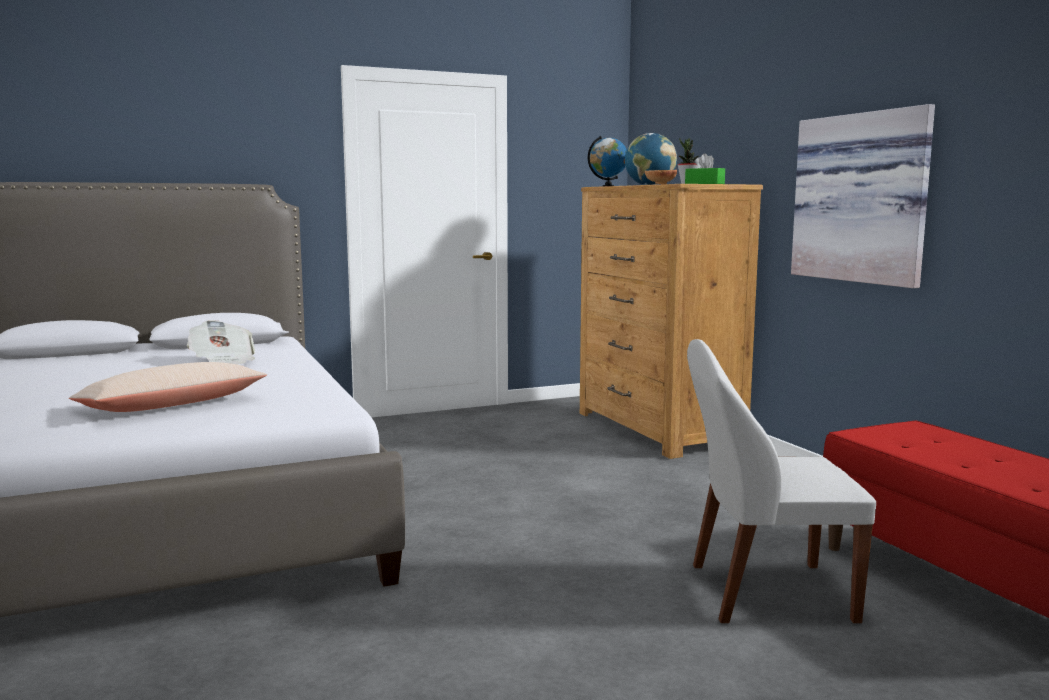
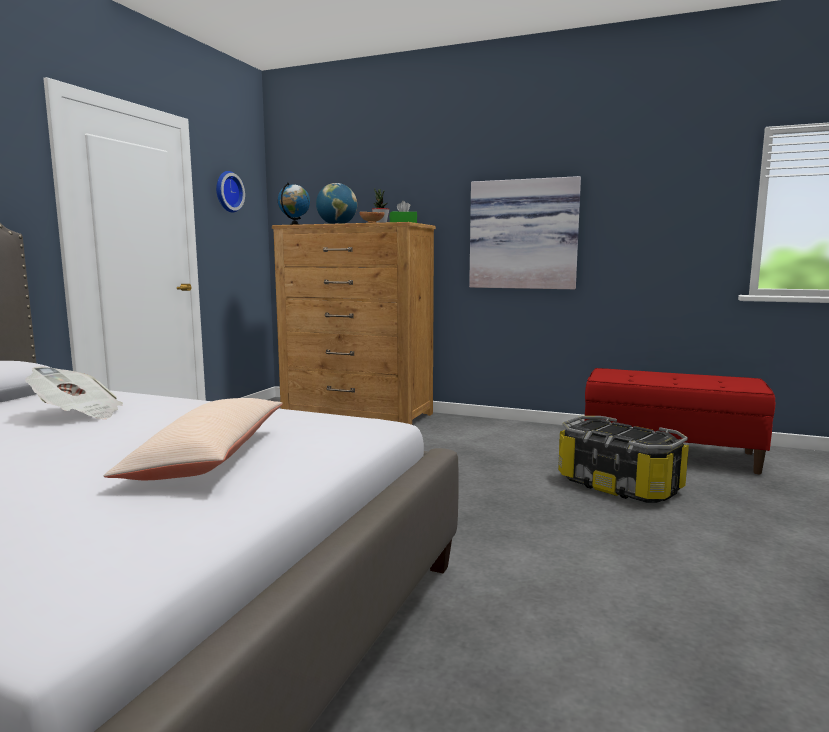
camera: 45 degrees left, 0 degrees up
(560, 149) = (227, 192): none -> wall clock
(765, 593) = (618, 485): white chair -> storage box

